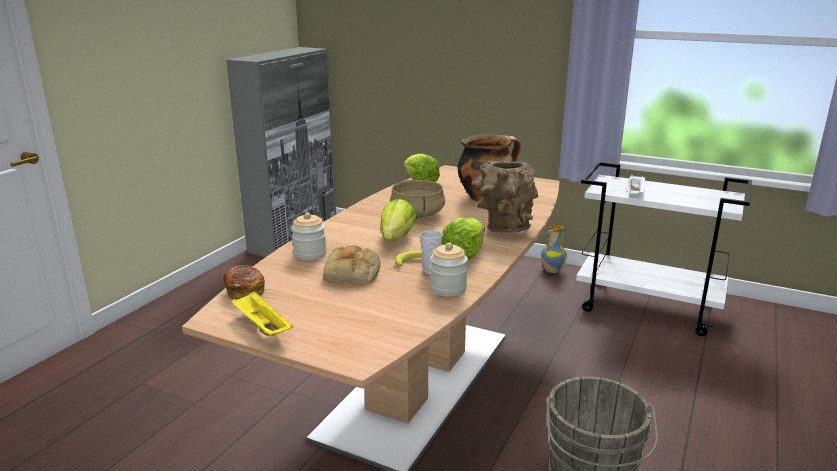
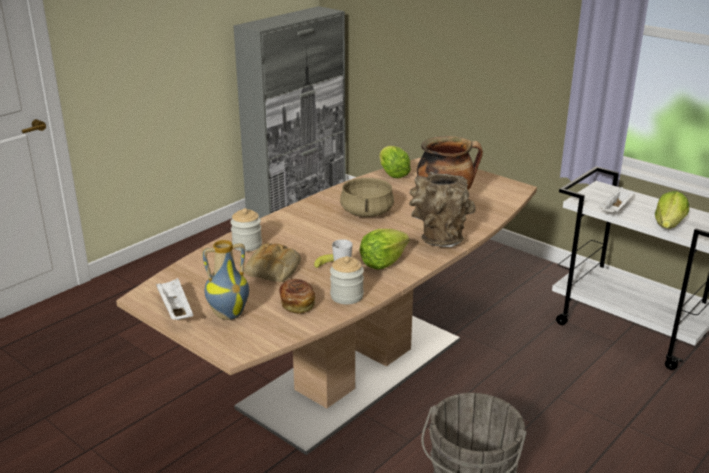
camera: 15 degrees right, 5 degrees up
(245, 292) = (177, 275): bread -> bread (297, 304)
(261, 327) = (175, 310): yellow tray -> white tray
(396, 238) = (332, 237): lettuce -> lettuce (668, 225)
(551, 270) = (547, 273): vase -> vase (228, 314)

